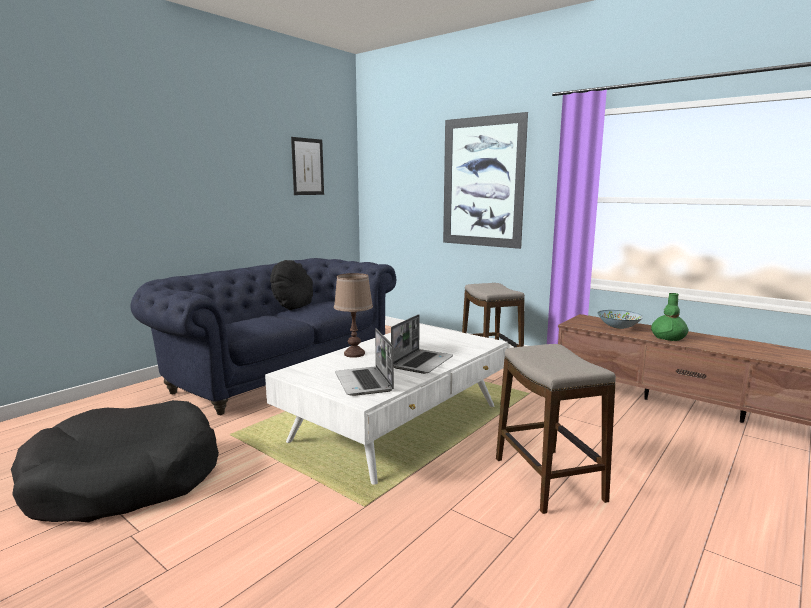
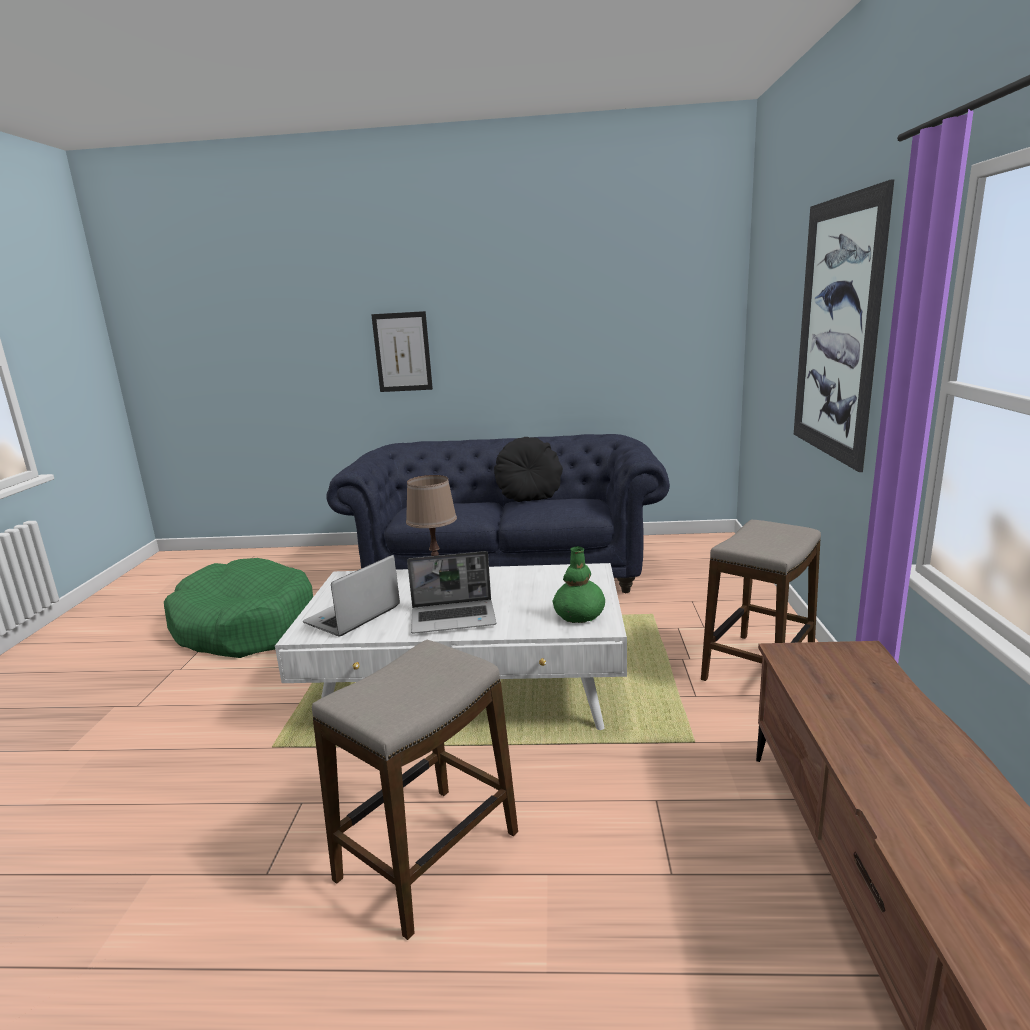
camera: 55 degrees right, 5 degrees up
(125, 479) = (245, 626): black dog bed -> green dog bed
(307, 166) = (639, 300): picture -> picture (402, 352)
(618, 327) = (859, 699): bowl -> none
(668, 337) = (892, 773): green vase -> green vase (579, 615)

